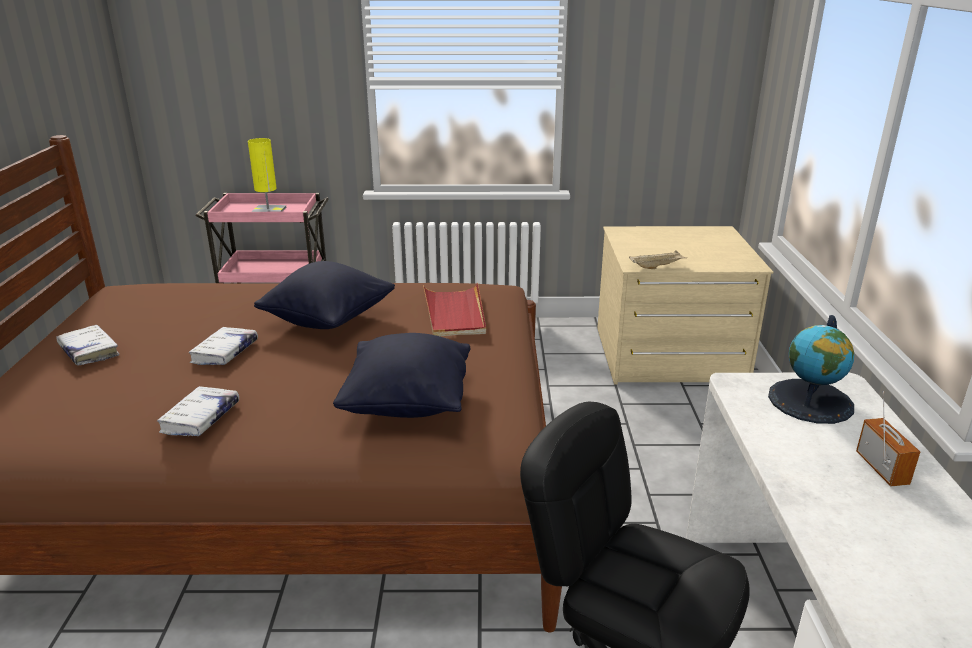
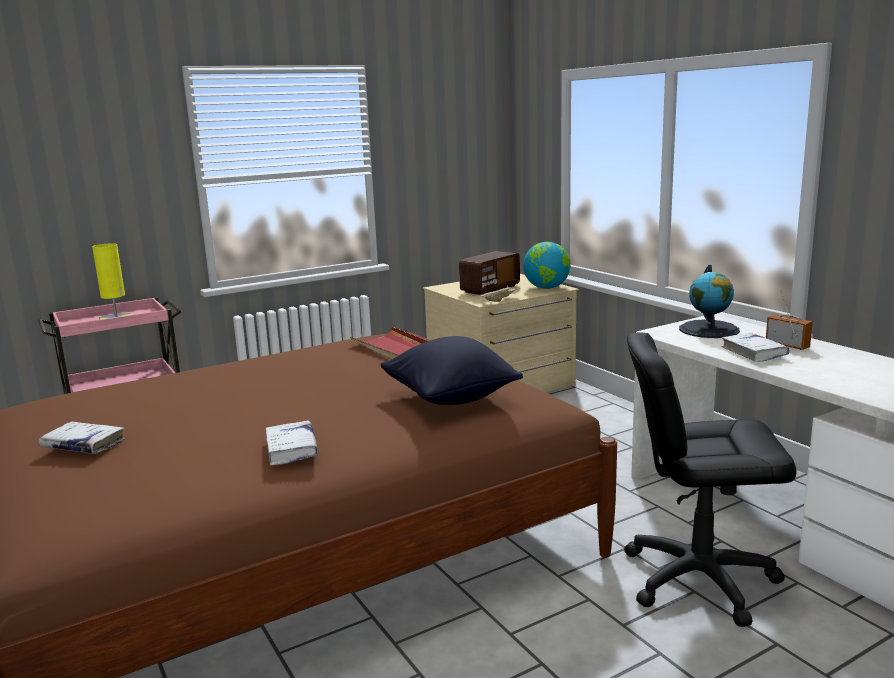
camera: 30 degrees left, 10 degrees down
(225, 352) = (236, 412): white book -> white book (754, 353)
(329, 321) = (298, 375): black pillow -> none
(668, 247) = (490, 289): none -> radio
(735, 261) = (547, 288): none -> globe

